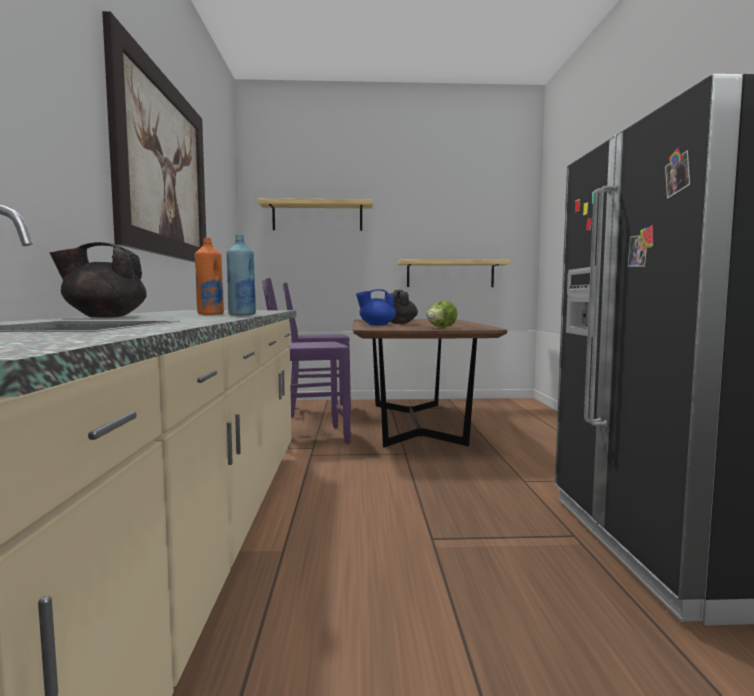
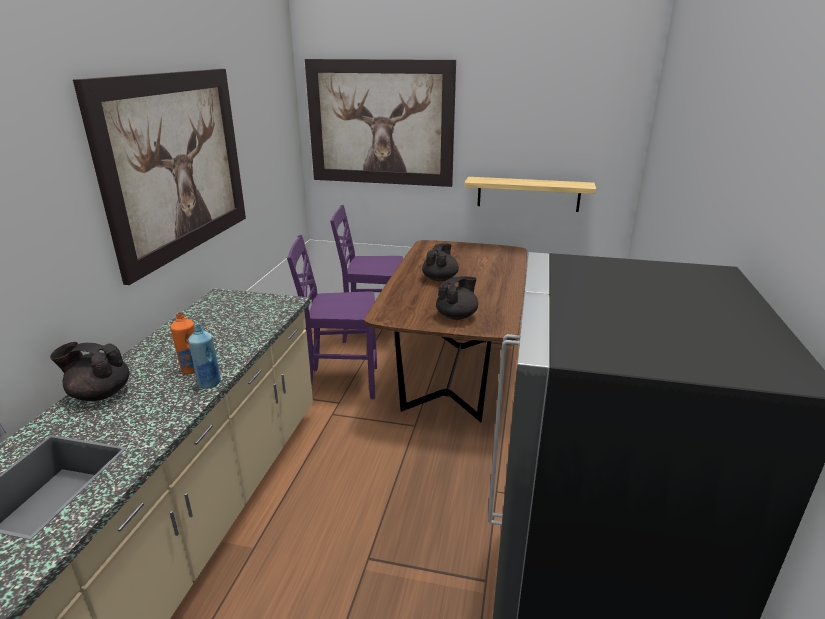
camera: 15 degrees right, 20 degrees up
(317, 217) = (380, 123): shelf -> picture
(376, 325) = (407, 288): blue teapot -> none
(440, 327) = (457, 316): lettuce -> black teapot

